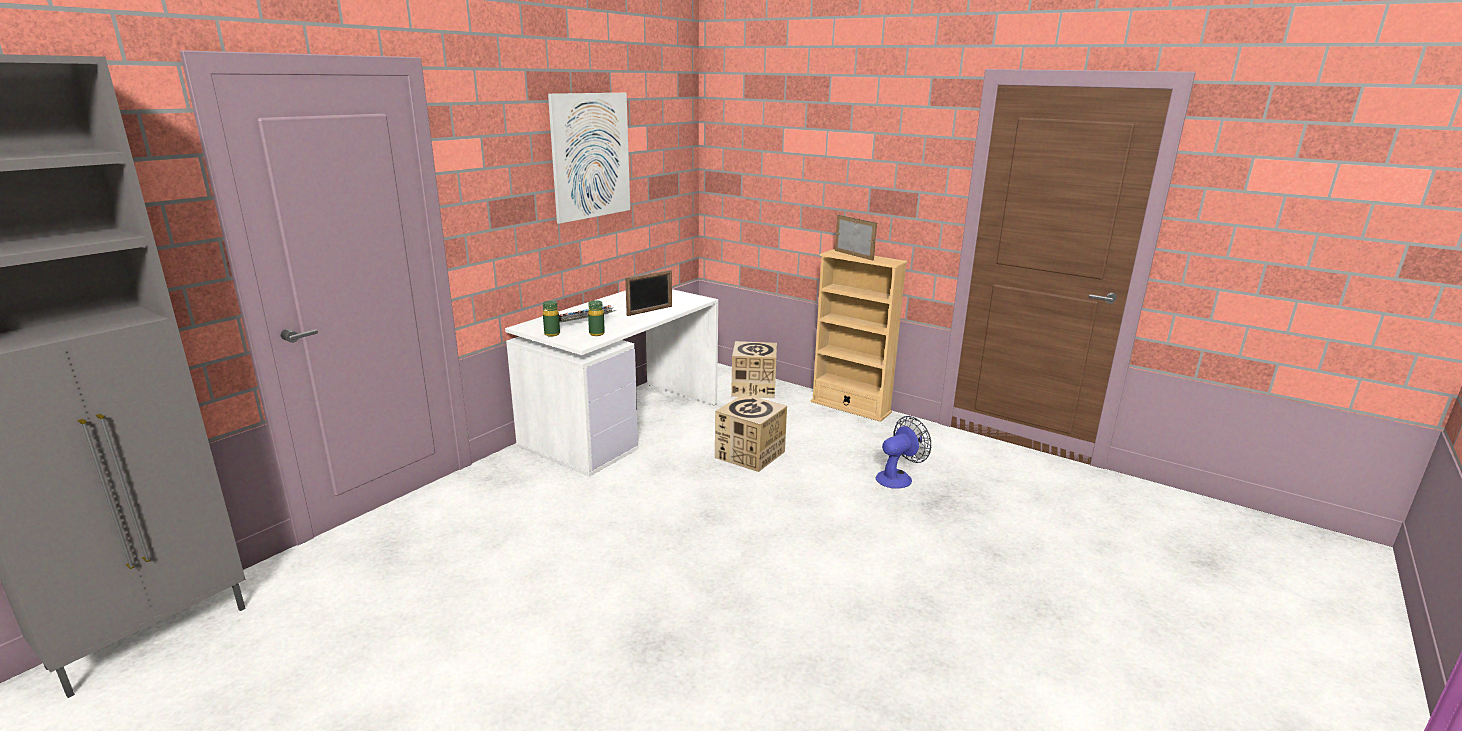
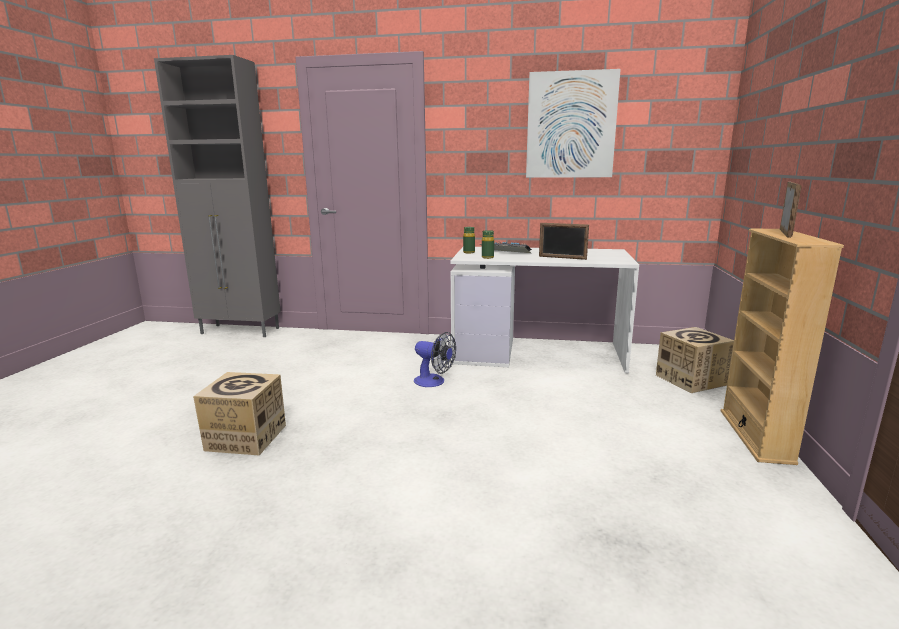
camera: 65 degrees right, 5 degrees down
(750, 454) = (562, 408): cardboard box -> cardboard box (246, 438)
(898, 477) = (638, 500): fan -> fan (434, 382)

